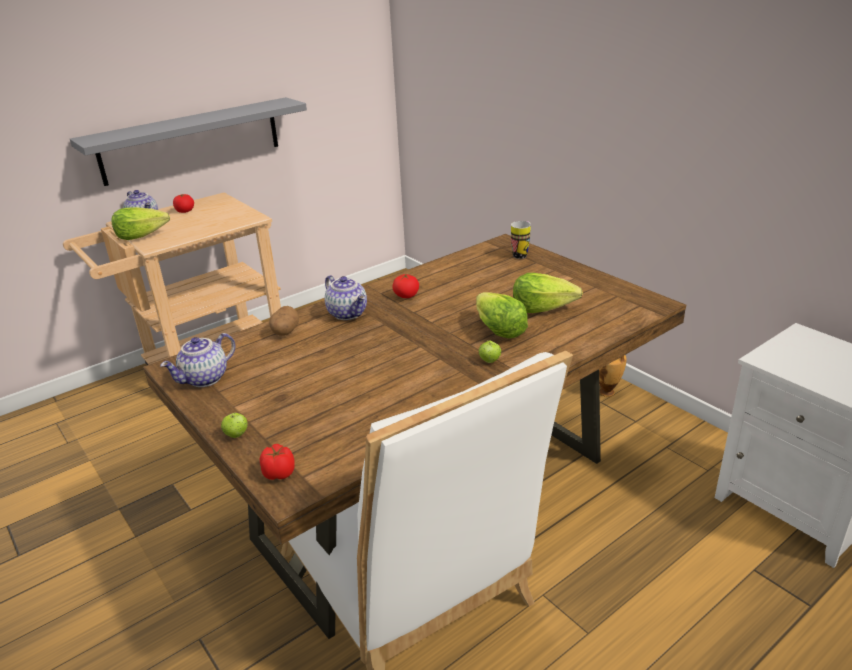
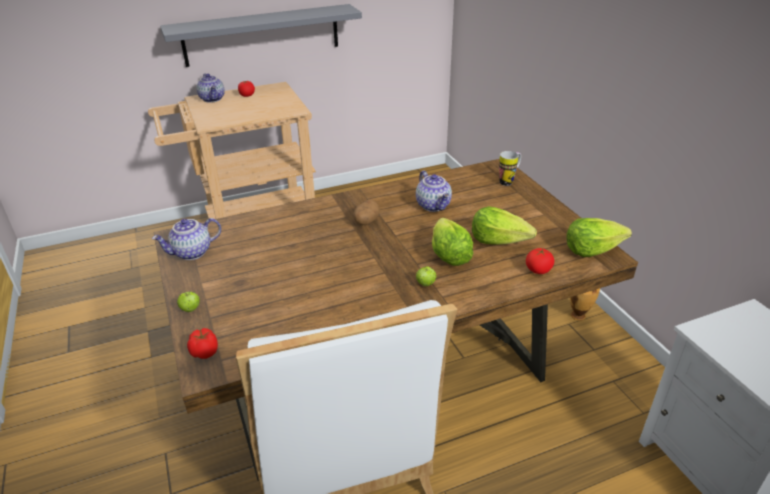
camera: 15 degrees right, 5 degrees up
(141, 235) = (203, 113): lettuce -> lettuce (592, 249)
(285, 332) = (272, 221): potato -> potato (366, 222)
(348, 313) = (331, 213): teapot -> teapot (434, 205)
(406, 296) = (387, 205): tomato -> tomato (538, 270)

